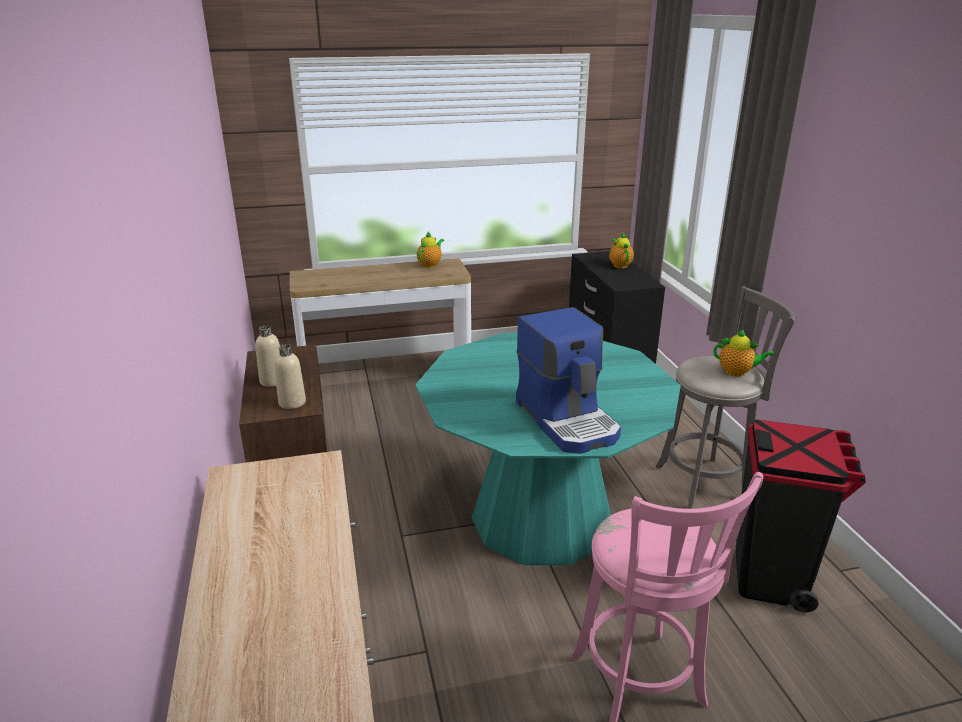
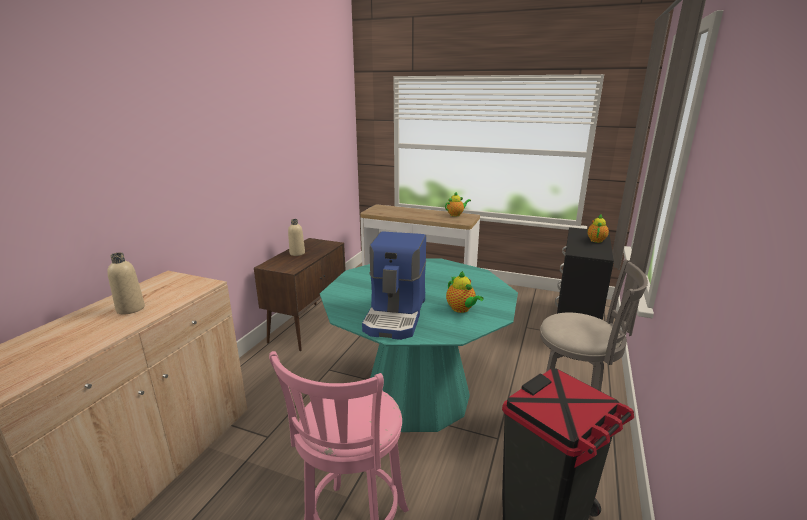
camera: 35 degrees right, 5 degrees down
(292, 402) = (289, 265): beige bottle -> beige bottle (130, 309)
(737, 372) = (593, 332): teapot -> teapot (461, 309)

